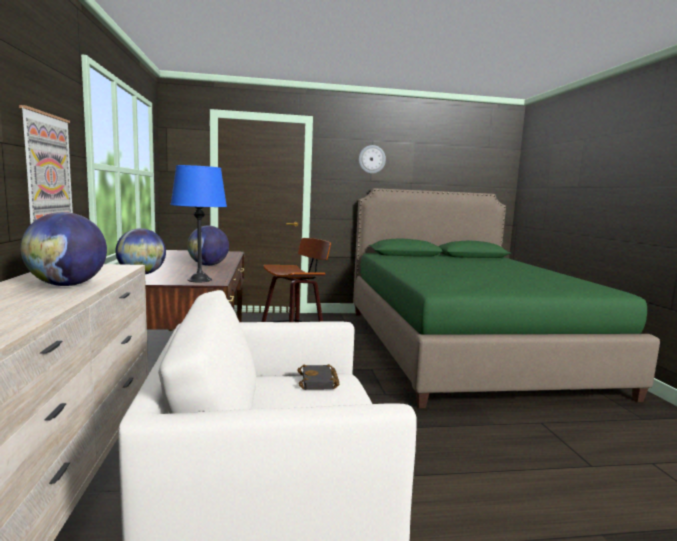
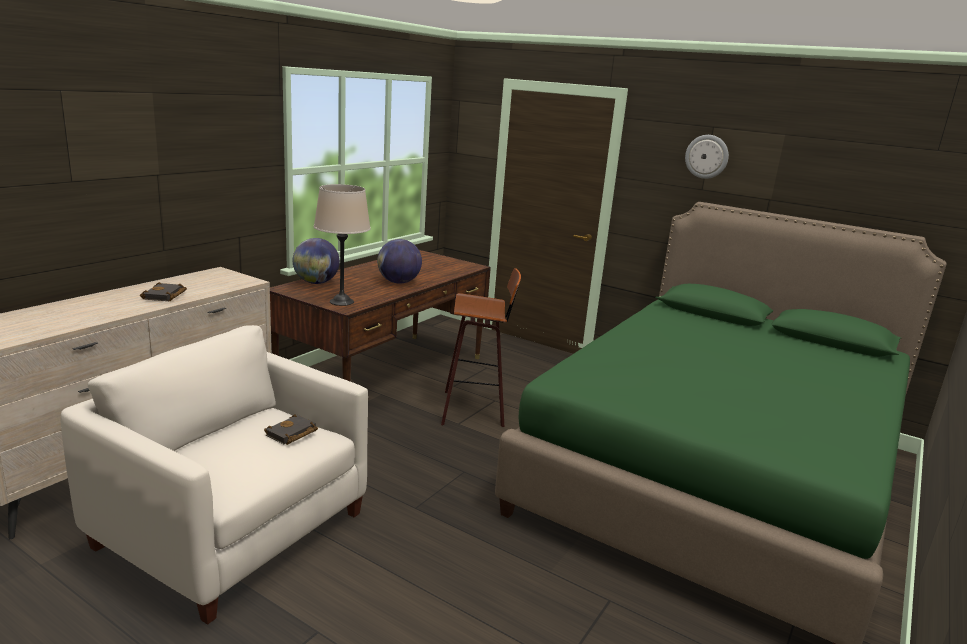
camera: 40 degrees right, 10 degrees up
(48, 175) = (215, 192): picture -> none
(67, 285) = (165, 296): globe -> black book
(199, 280) = (341, 302): blue table lamp -> beige table lamp

